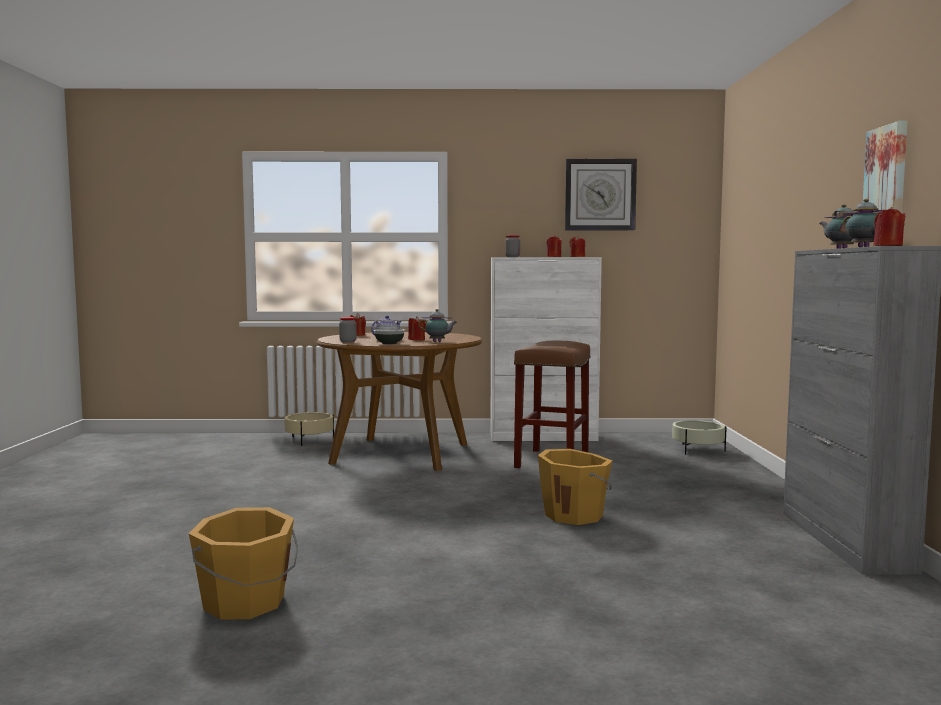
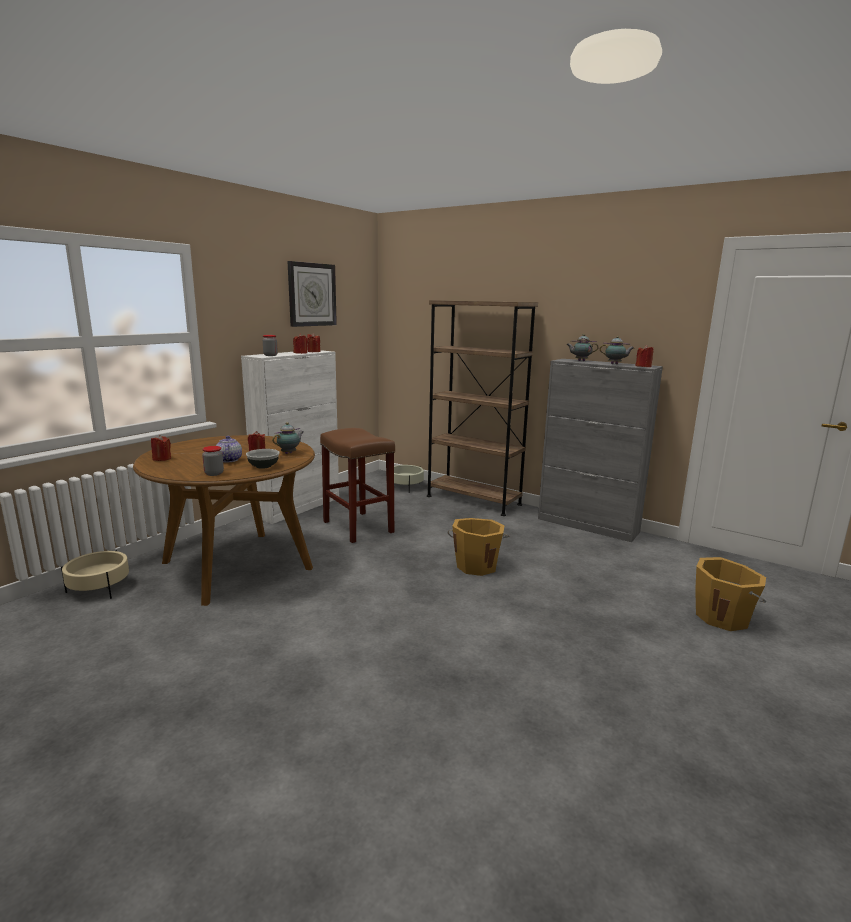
camera: 55 degrees left, 10 degrees up
(245, 603) = (526, 762): orange bucket -> orange bucket (723, 617)
(747, 478) = (473, 500): none -> brown bookcase
(888, 171) = (605, 316): picture -> none

